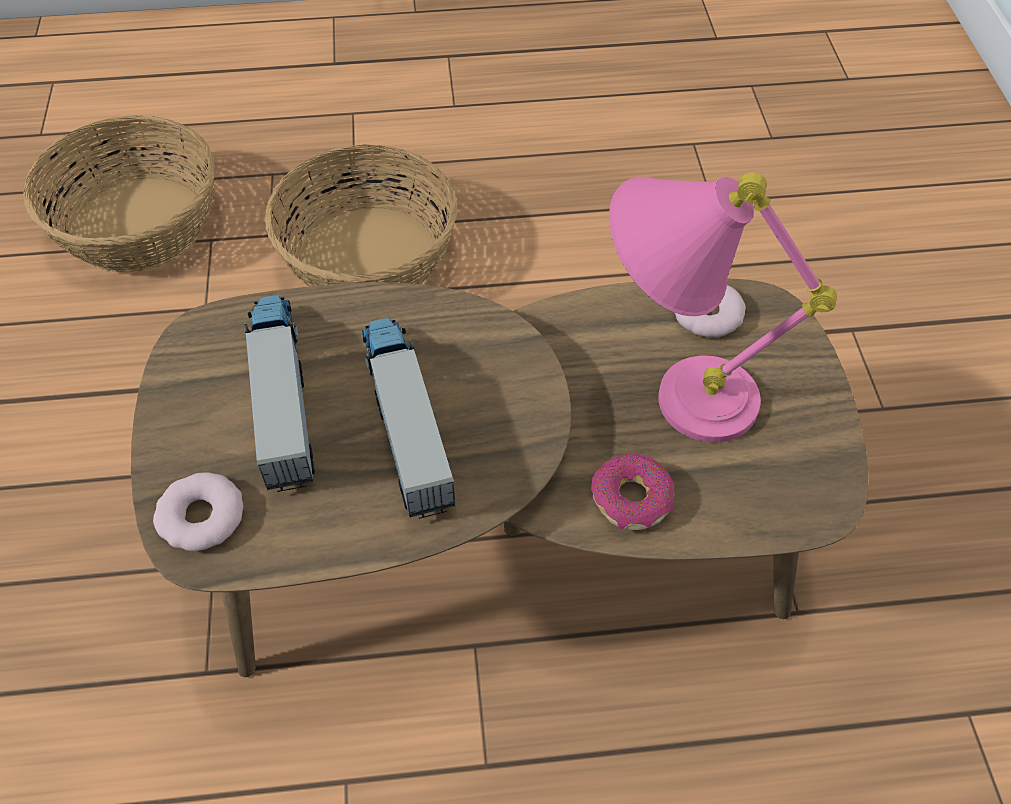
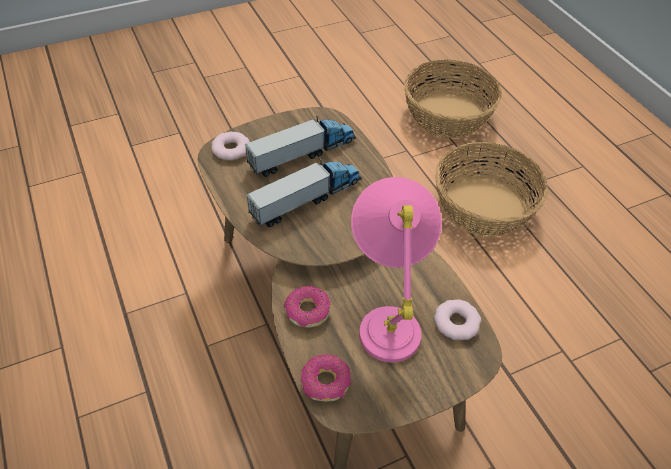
camera: 70 degrees right, 5 degrees down
(775, 510) = (326, 383): none -> donut

